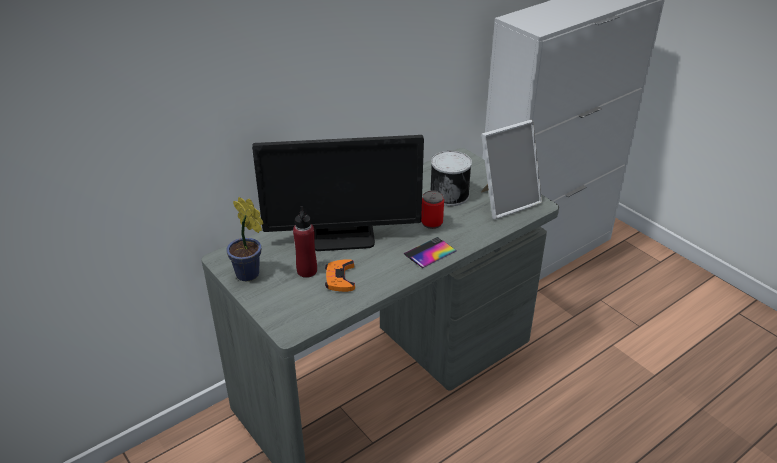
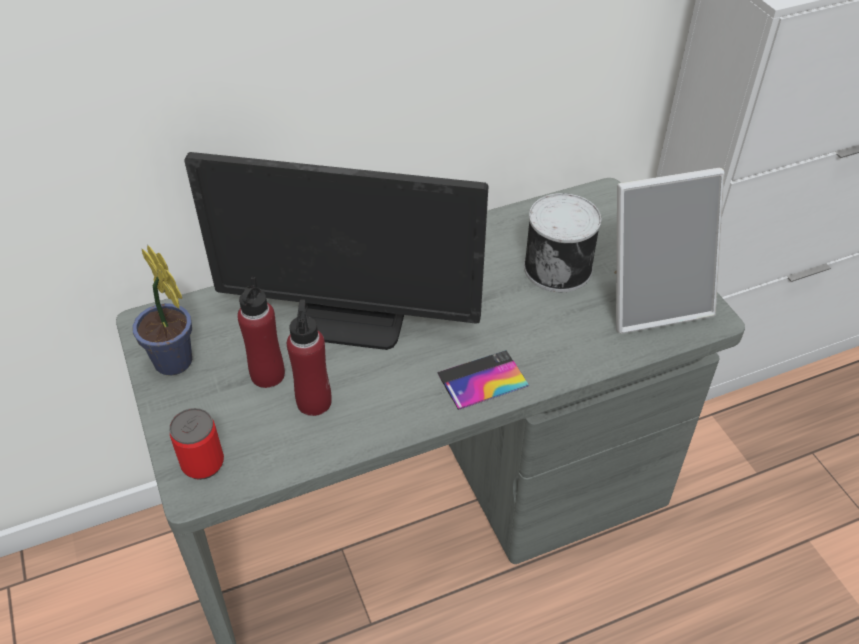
camera: 15 degrees right, 10 degrees up
(340, 279) = (314, 401): orange game controller -> red bottle
(432, 223) = (507, 319): can -> can (203, 463)

